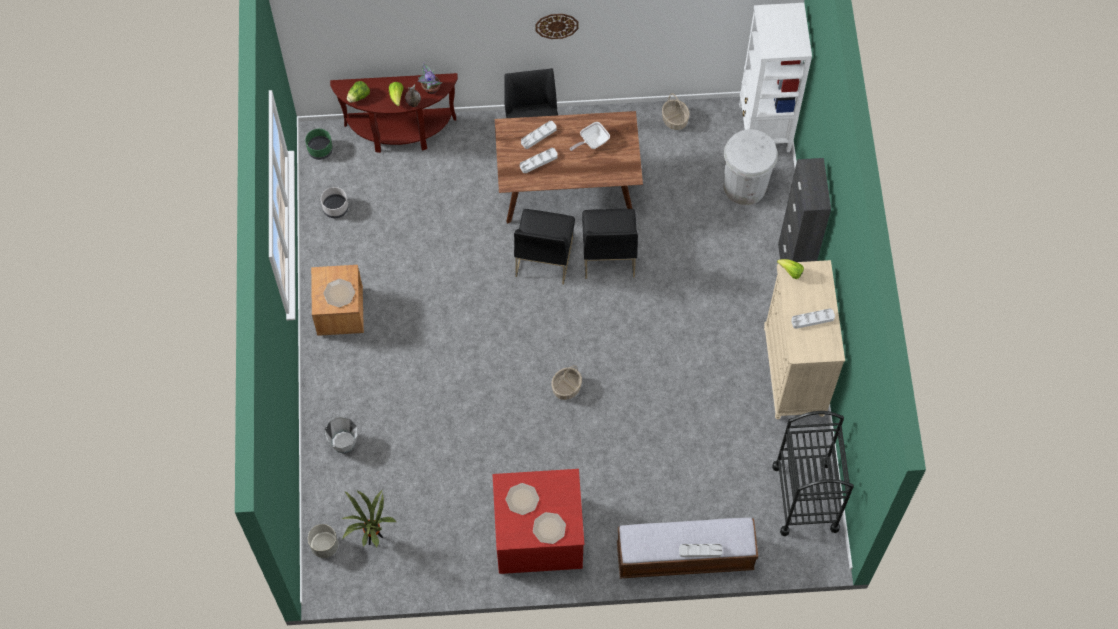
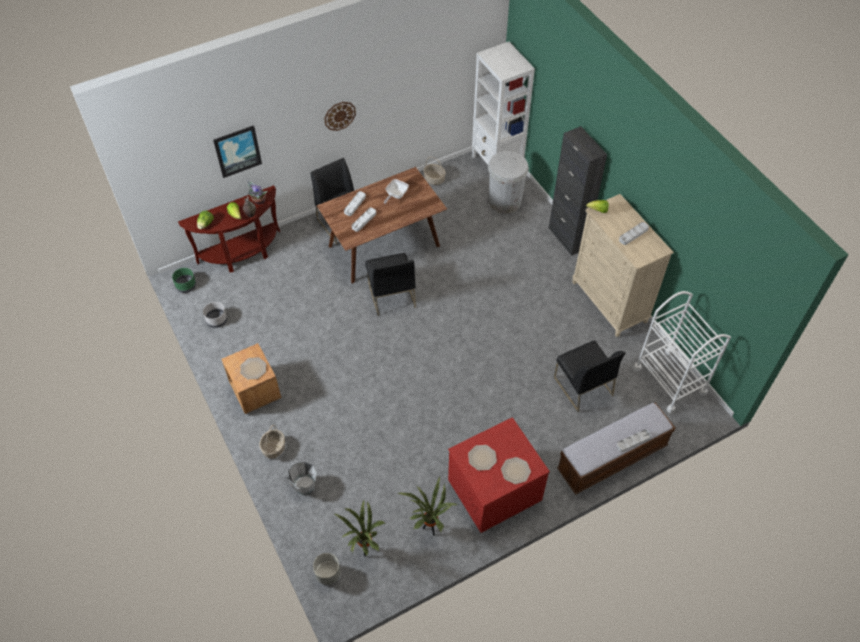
camera: 25 degrees left, 10 degrees down
(418, 31) = (237, 151): none -> picture
(449, 545) = (429, 528): none -> potted plant
(566, 387) = (456, 375): basket -> basket (274, 448)
(608, 253) = (436, 276): black chair -> black chair (582, 386)
(805, 497) = (669, 380): black cart -> white cart

